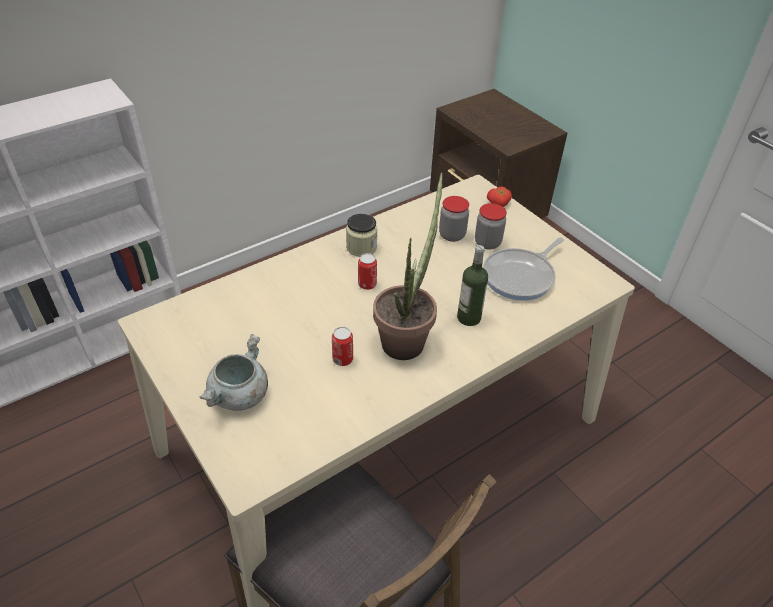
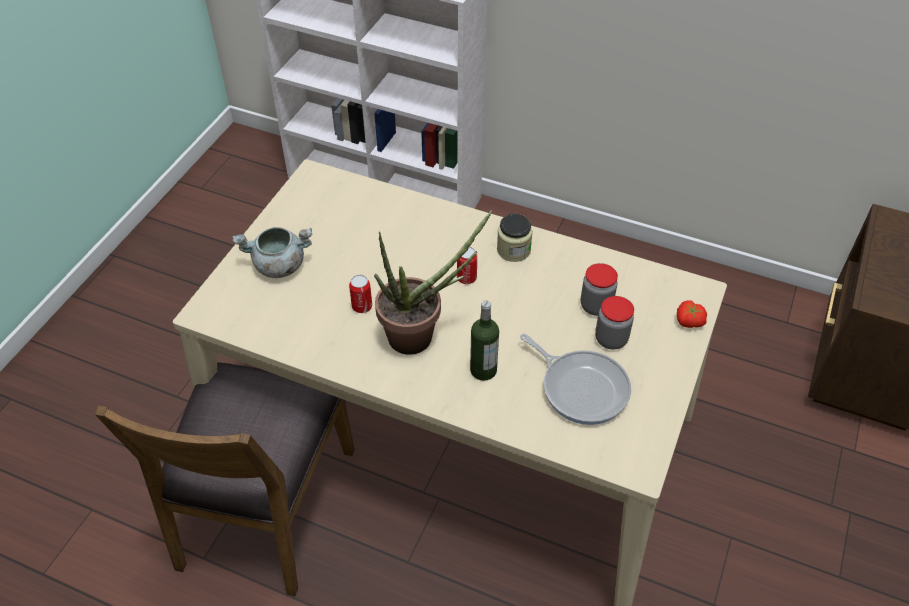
camera: 60 degrees right, 5 degrees up
(521, 276) = (581, 388): frying pan -> frying pan turned 150 degrees counterclockwise

